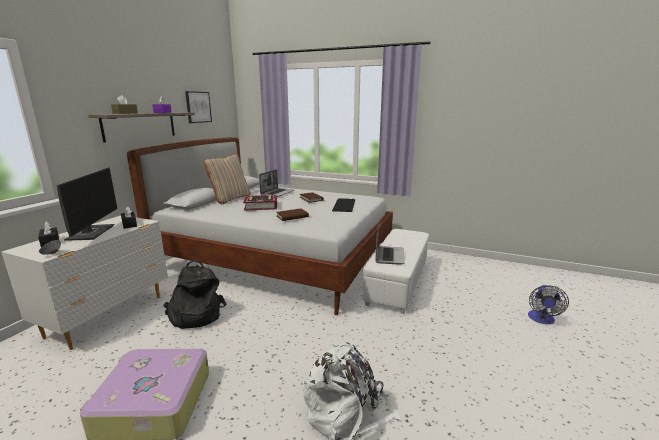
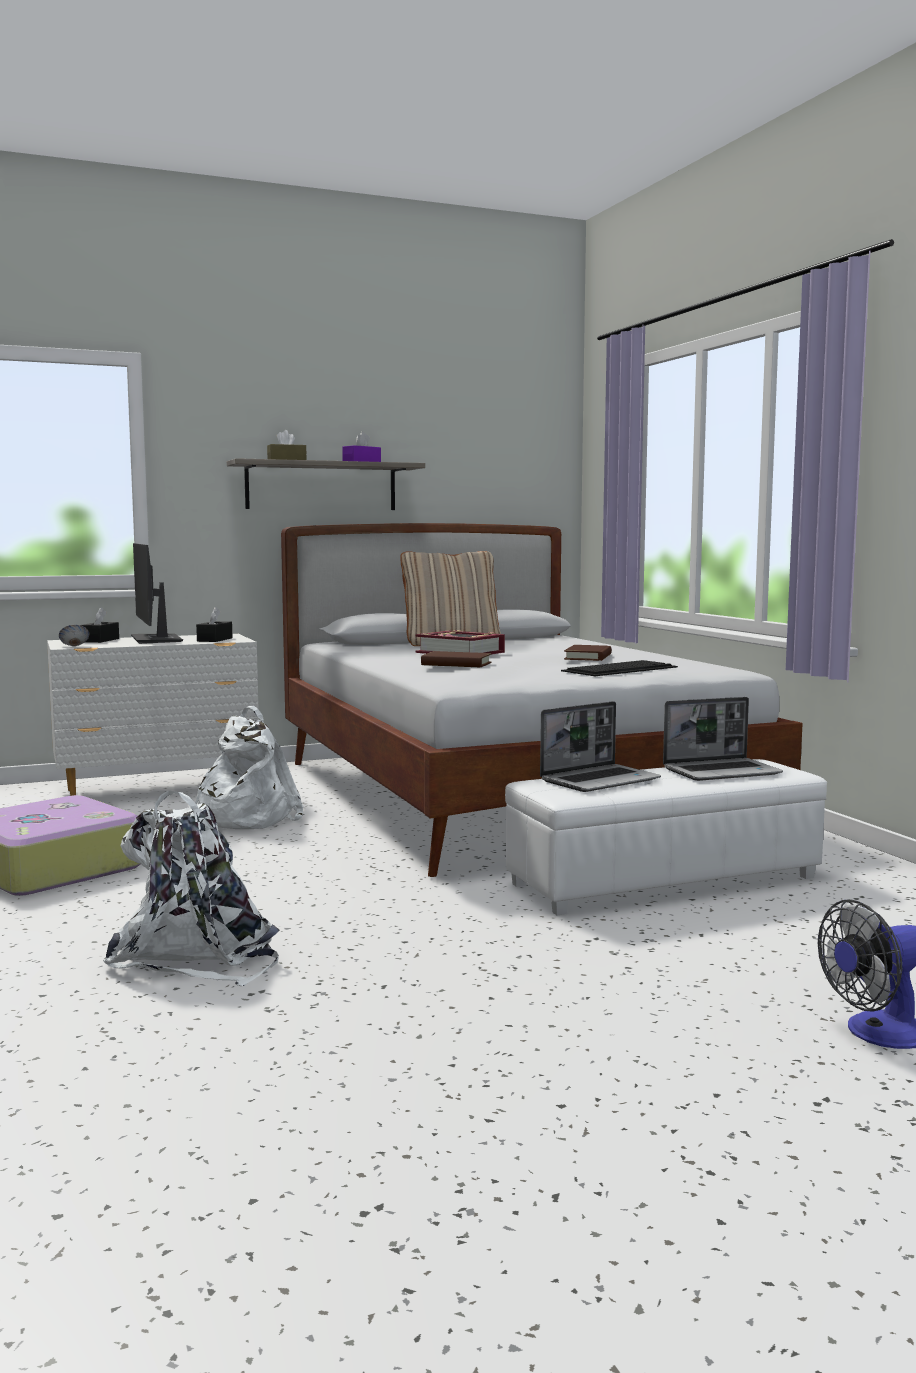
camera: 45 degrees right, 10 degrees down
(91, 232) = (157, 640): monitor -> monitor turned 120 degrees clockwise
(195, 315) = (244, 817): black backpack -> white backpack
(198, 107) = (464, 457): picture -> none
(277, 193) = (555, 646): laptop -> laptop (722, 772)

